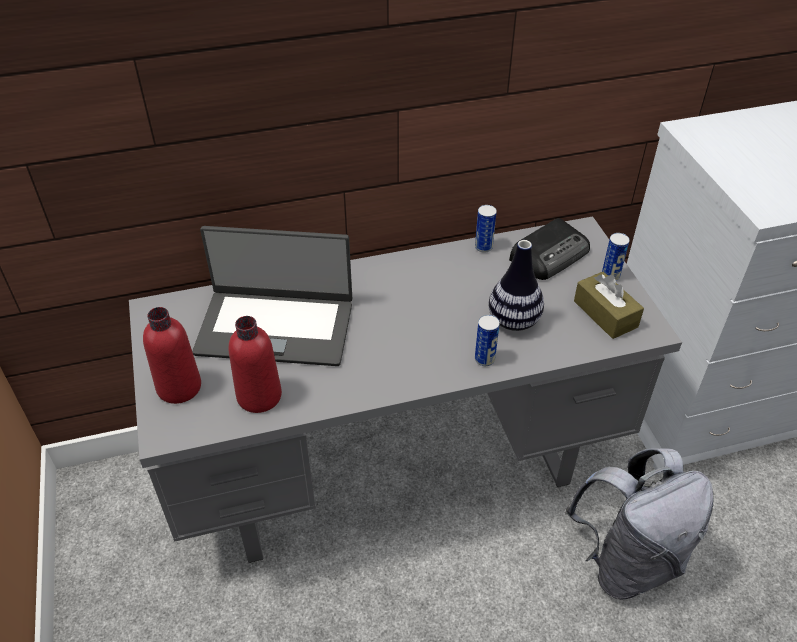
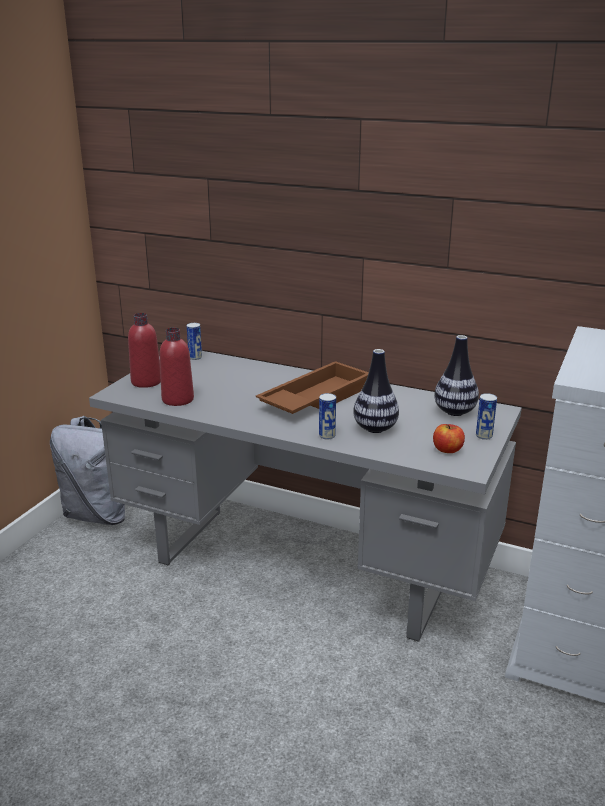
camera: 40 degrees right, 20 degrees down
(275, 326) = (229, 379): laptop -> none
(403, 306) = (314, 398): none -> brown tray
(483, 247) = (411, 393): can -> can (195, 357)
(550, 254) = (455, 412): radio -> vase
(605, 314) = (447, 450): brown tissue box -> apple
(627, 560) = (408, 710): grey backpack -> grey backpack (101, 514)

